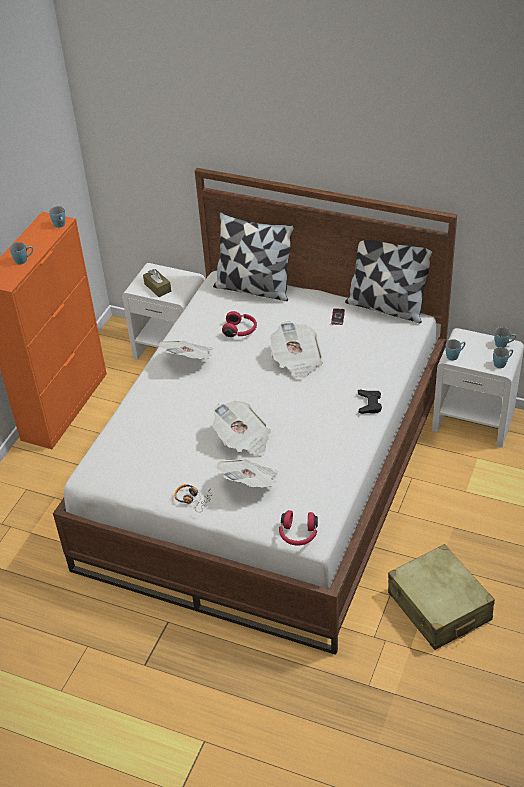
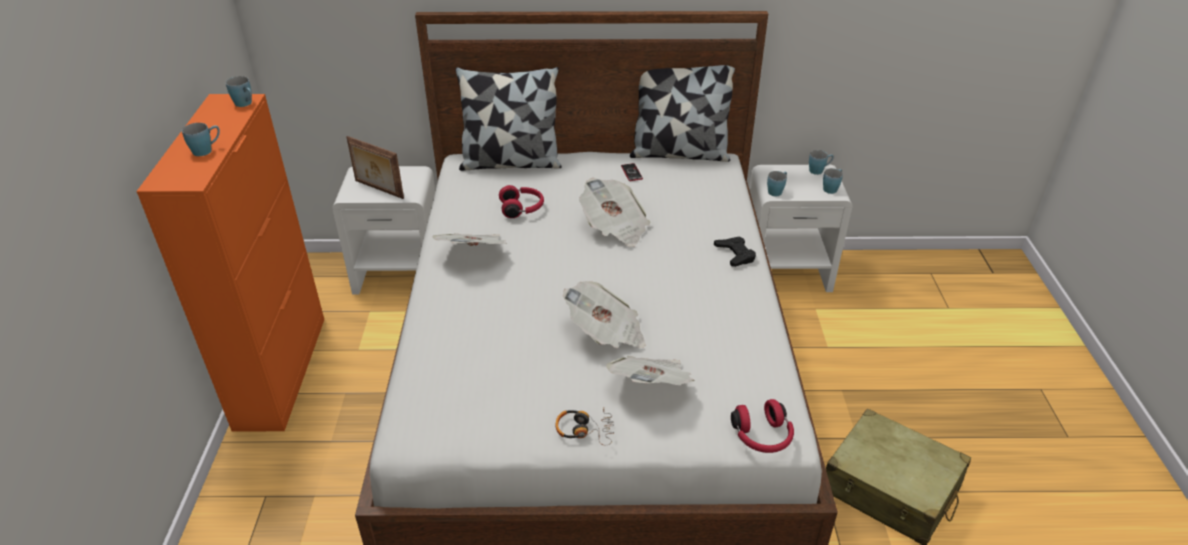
camera: 25 degrees left, 5 degrees down
(157, 287) = (378, 190): brown tissue box -> picture frame

